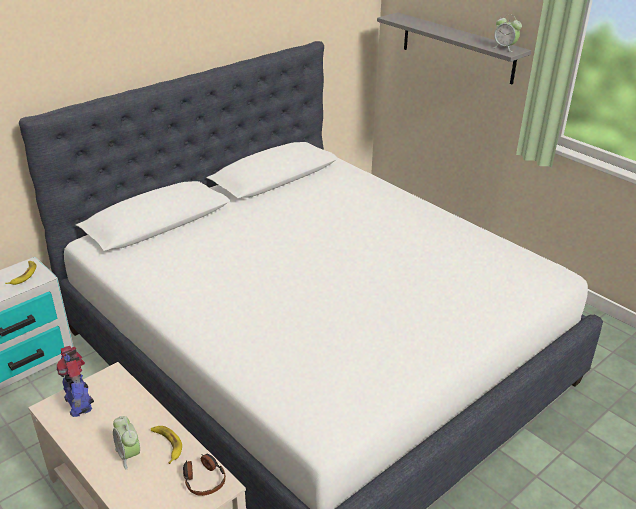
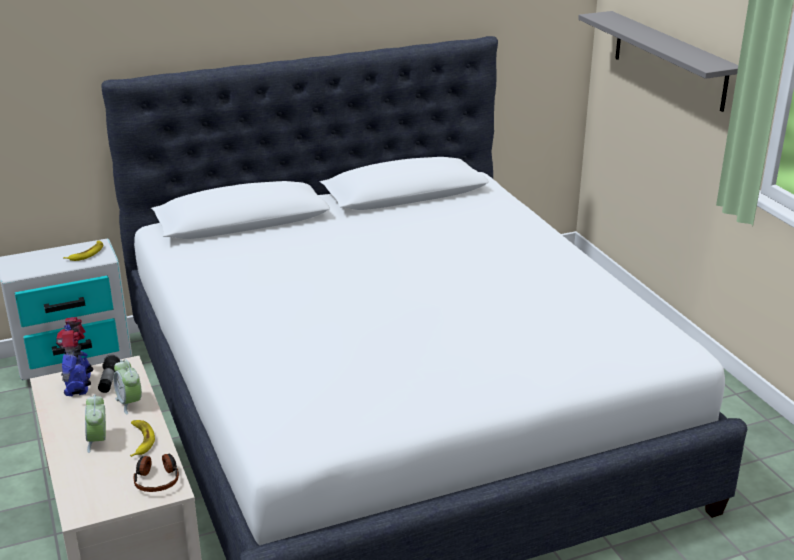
camera: 20 degrees right, 5 degrees down
(105, 392) = (109, 380): none -> flashlight
(504, 48) = (708, 62): alarm clock -> alarm clock (130, 403)

